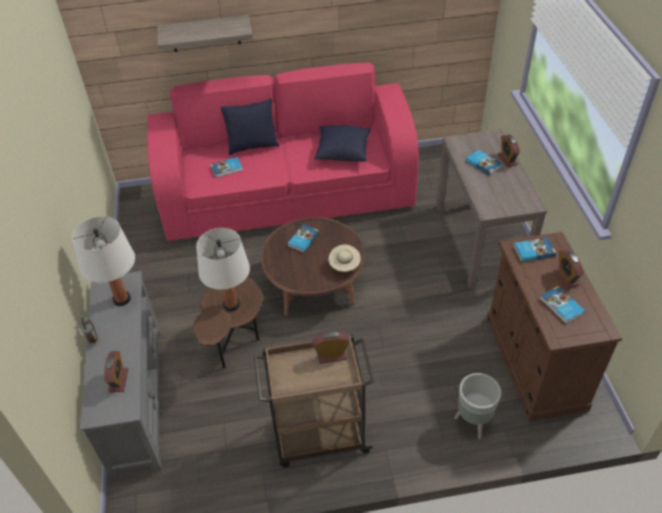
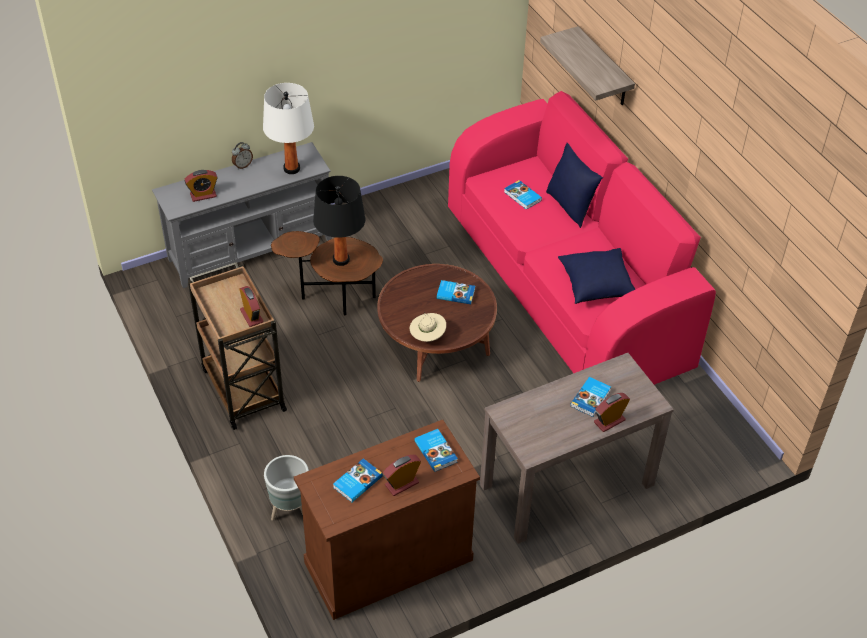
camera: 70 degrees right, 0 degrees up
(231, 304) = (341, 259): white table lamp -> black table lamp

